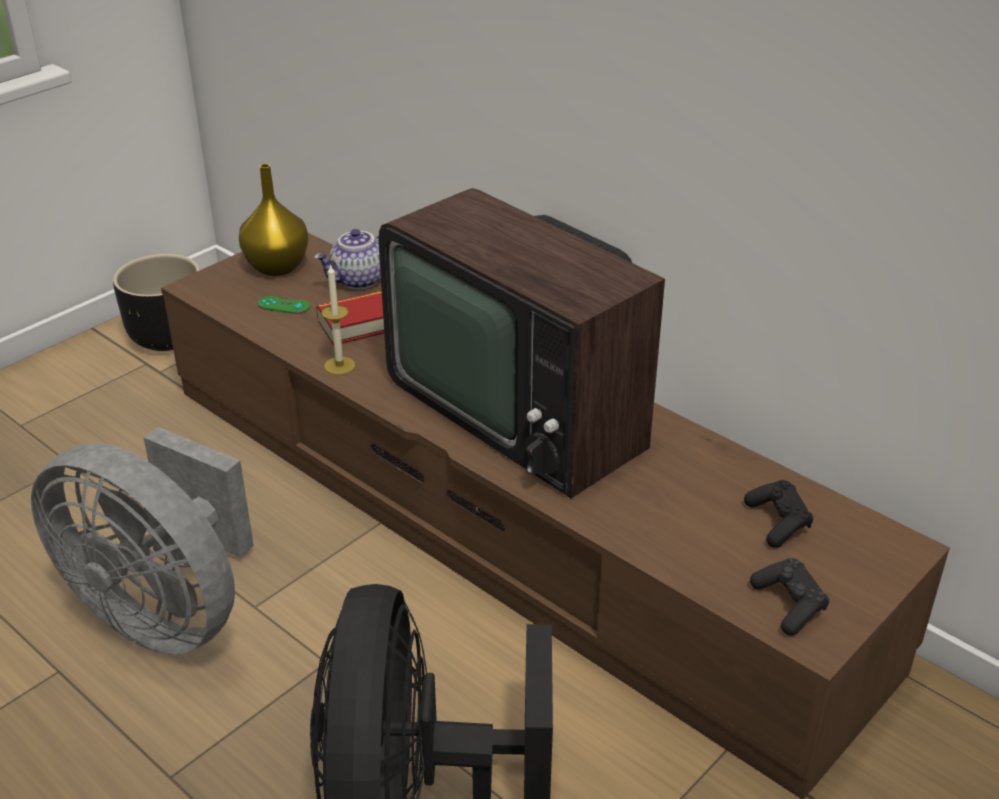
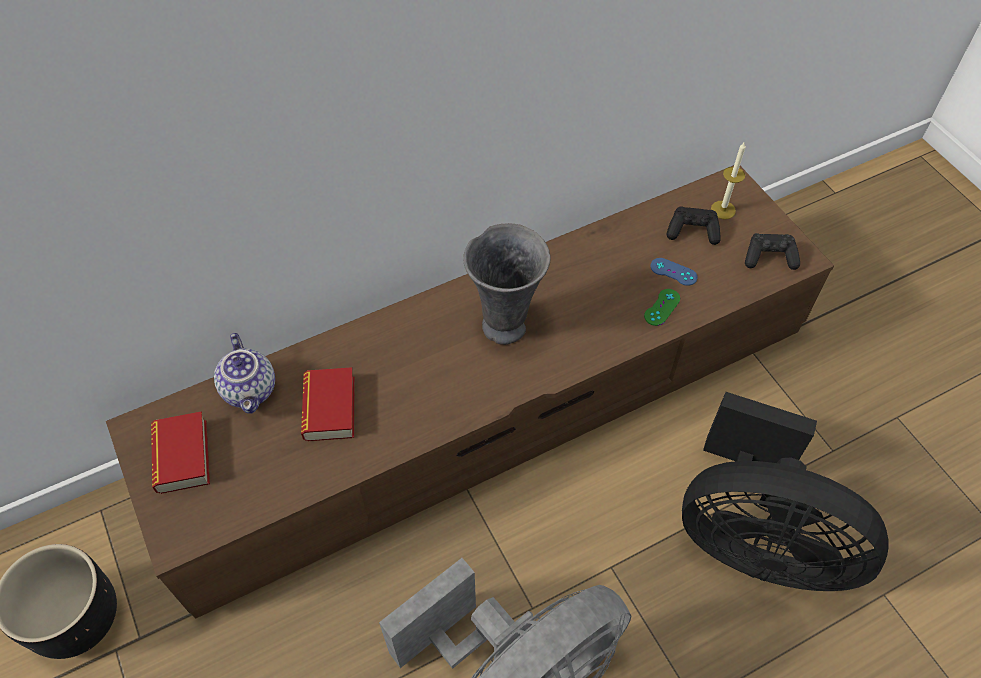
camera: 70 degrees left, 20 degrees up
(276, 267) = (182, 456): yellow vase -> book
(283, 305) = (260, 464): green game controller -> green game controller (662, 307)
(339, 366) = (390, 440): candle -> candle (723, 210)
(524, 404) = (505, 324): television -> grey vase
(693, 517) = (673, 272): none -> blue game controller

